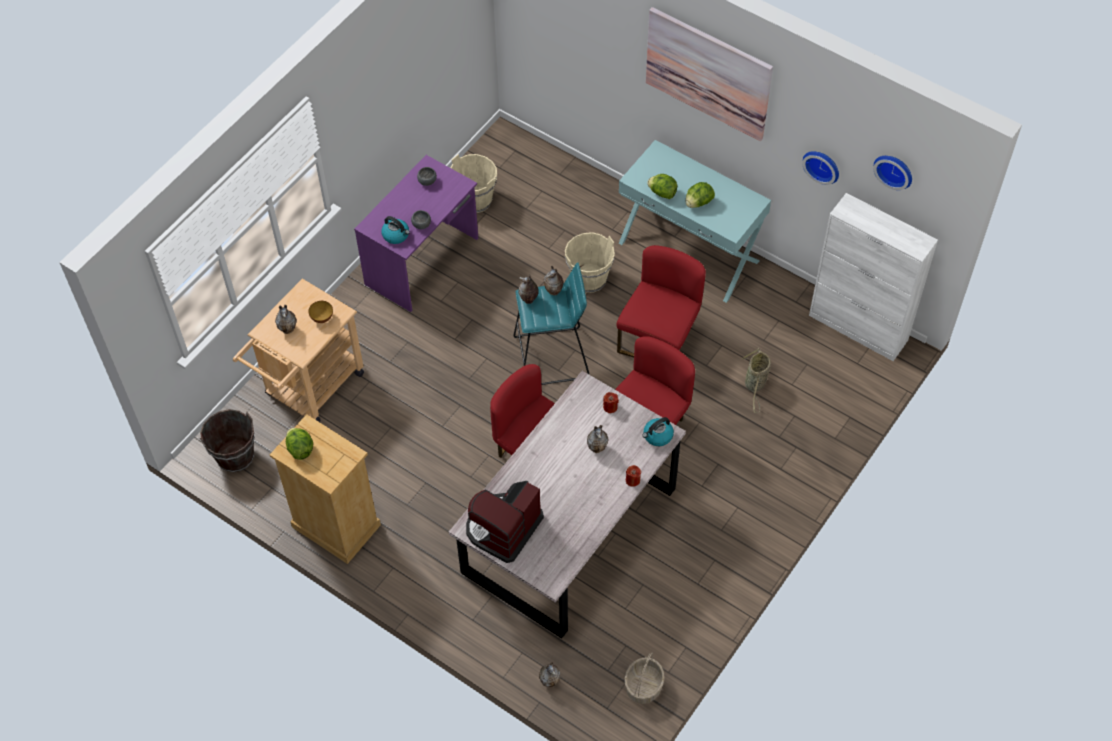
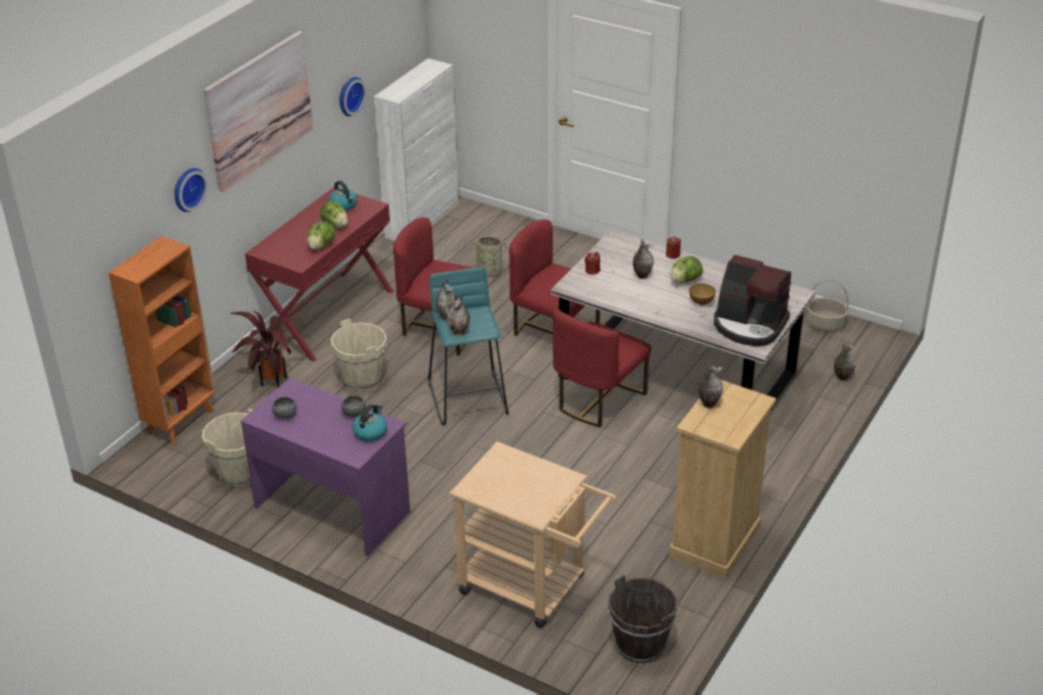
camera: 95 degrees left, 20 degrees down
(288, 329) = (531, 493): vase -> vase (708, 403)
(300, 449) = (725, 426): lettuce -> lettuce (685, 281)
(322, 318) = (511, 466): bowl -> bowl (701, 302)
(545, 159) = (182, 421): none -> orange bookcase
(589, 215) = (271, 383): none -> potted plant
(657, 436) = (620, 243): kettle -> kettle (343, 205)
(689, 251) = (327, 315): turquoise console table -> red console table
(894, 170) = (387, 30): wall clock -> wall clock (187, 188)

